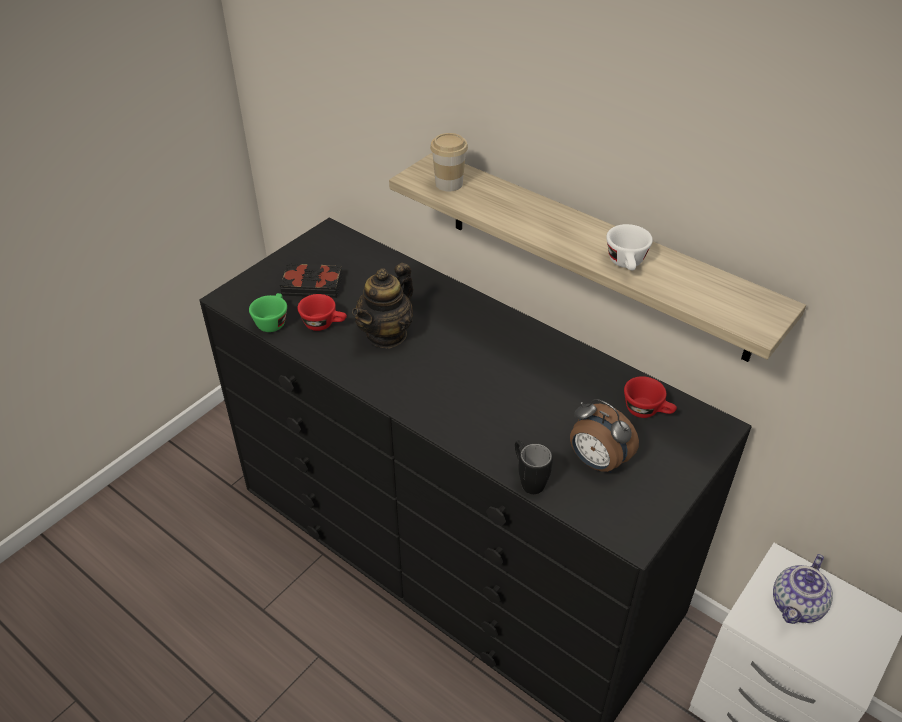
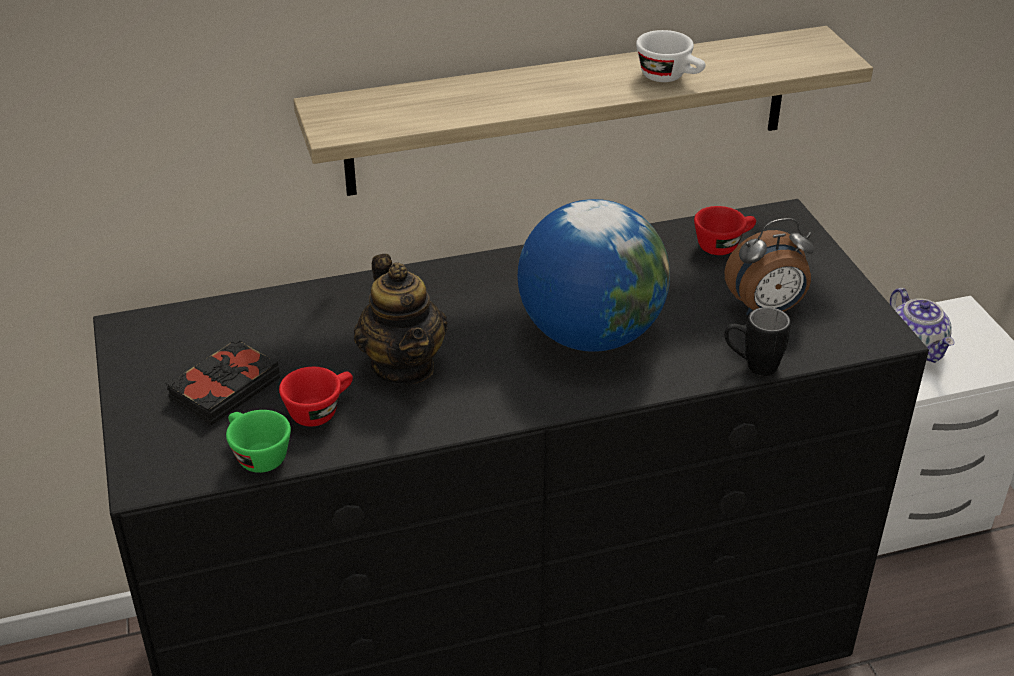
camera: 55 degrees left, 5 degrees down
(449, 184) = (382, 115): cup -> none
(486, 393) = (590, 334): none -> globe

